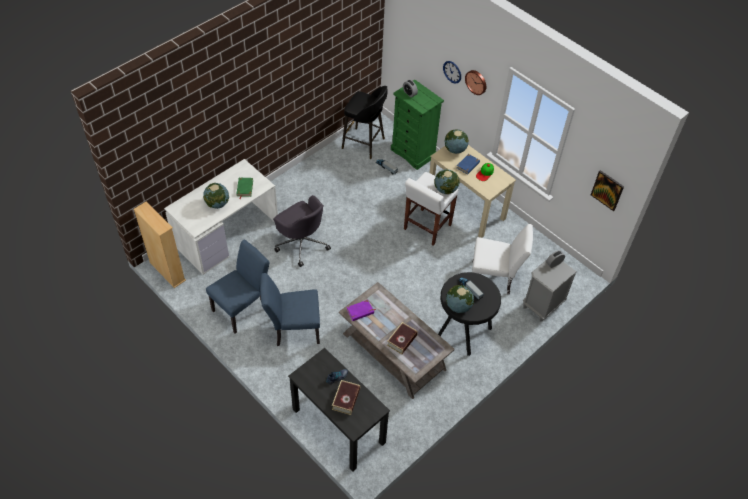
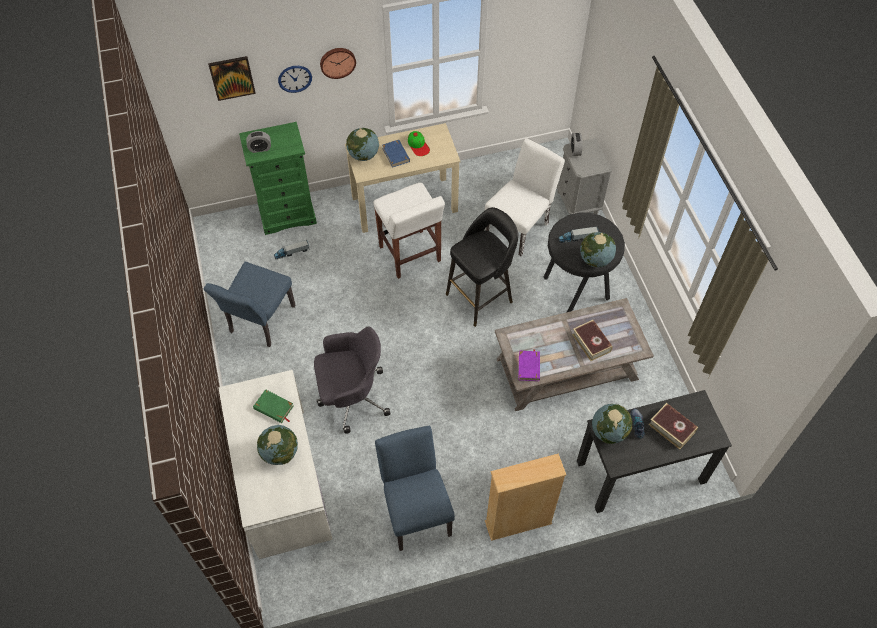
camera: 60 degrees left, 5 degrees up
(167, 271) = (299, 584): beige bookcase -> beige bookcase (518, 522)
(293, 329) = (480, 464): blue chair -> blue chair (259, 323)
(364, 144) = (236, 257): black stool -> black stool (481, 297)
(445, 190) = (416, 194): globe -> globe (609, 432)
(607, 190) = (555, 41): picture -> picture (232, 77)

